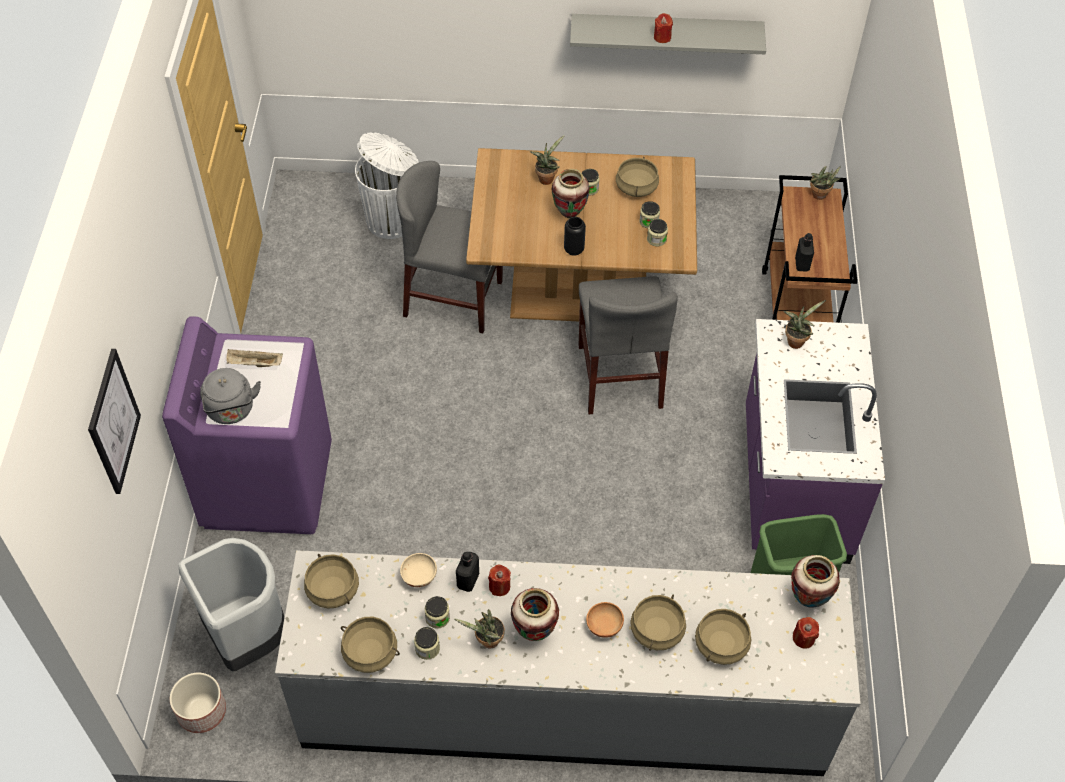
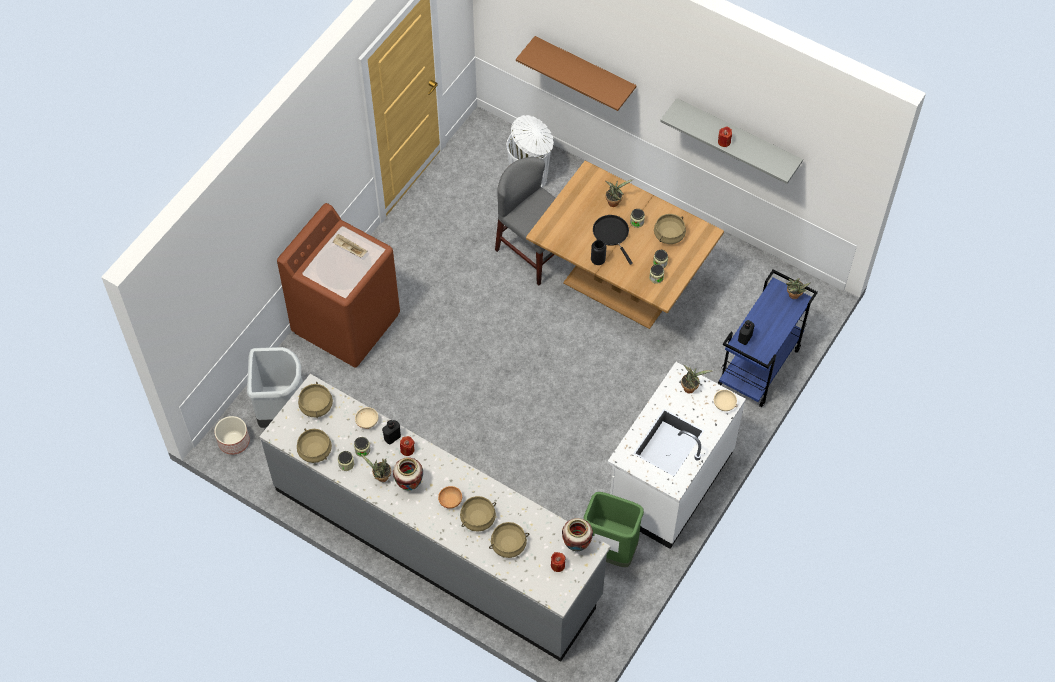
camera: 30 degrees right, 5 degrees up
(113, 422) = (231, 256): picture -> none
(231, 411) = (320, 273): grey kettle -> none
(267, 483) = (347, 323): purple washing machine -> brown washing machine
(429, 34) = (584, 69): none -> brown shelf
(569, 214) = (612, 234): vase -> black frying pan
(619, 376) = (608, 356): grey chair -> none
(792, 485) = (669, 482): purple counter -> white counter
(797, 311) = (759, 368): brown cart -> blue cart
(849, 342) = (724, 405): none -> beige bowl

